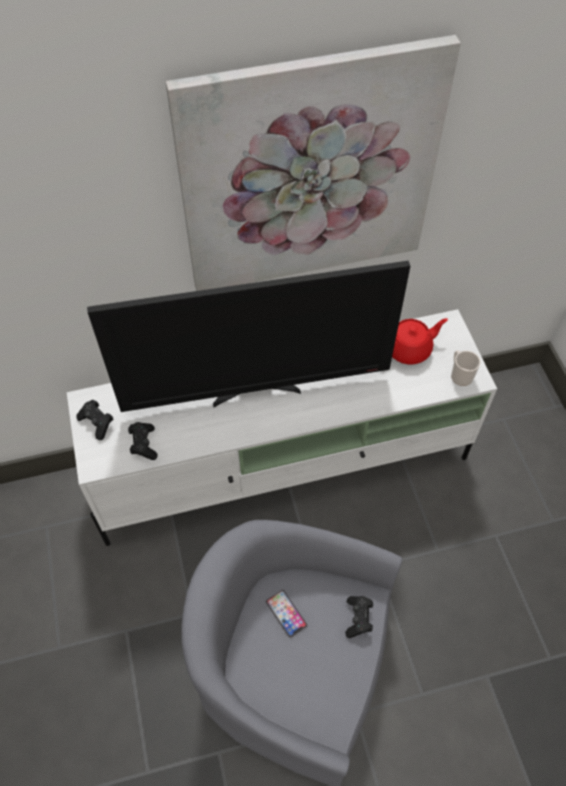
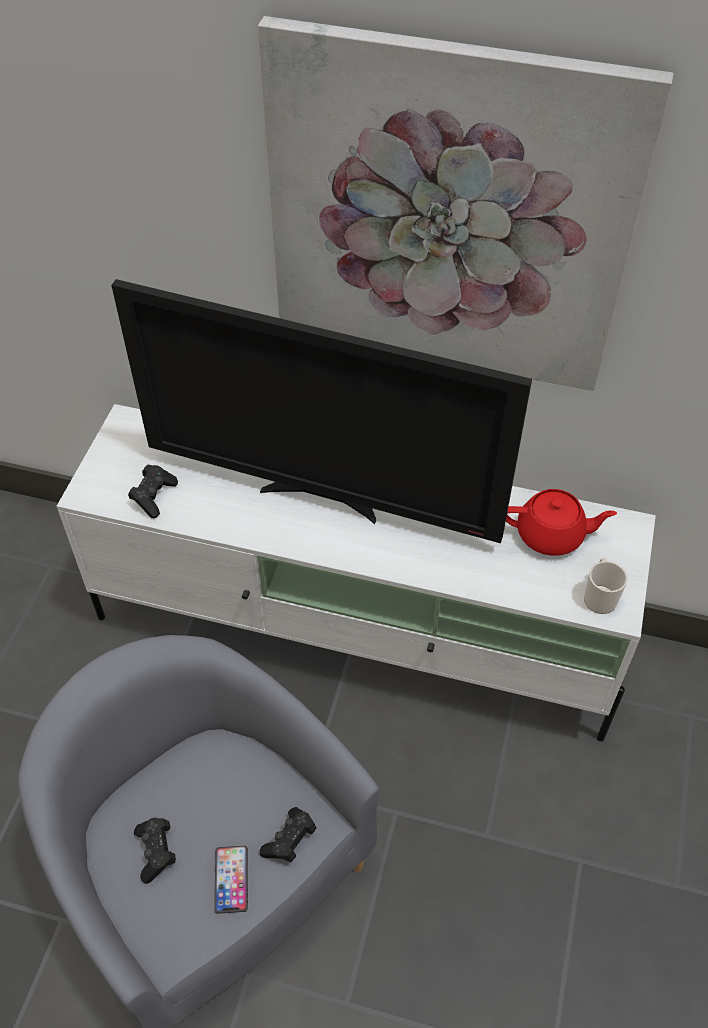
camera: 30 degrees right, 5 degrees down
(97, 423) = (122, 451): black game controller -> black game controller (156, 852)
(286, 613) = (208, 785): phone -> phone (231, 879)

